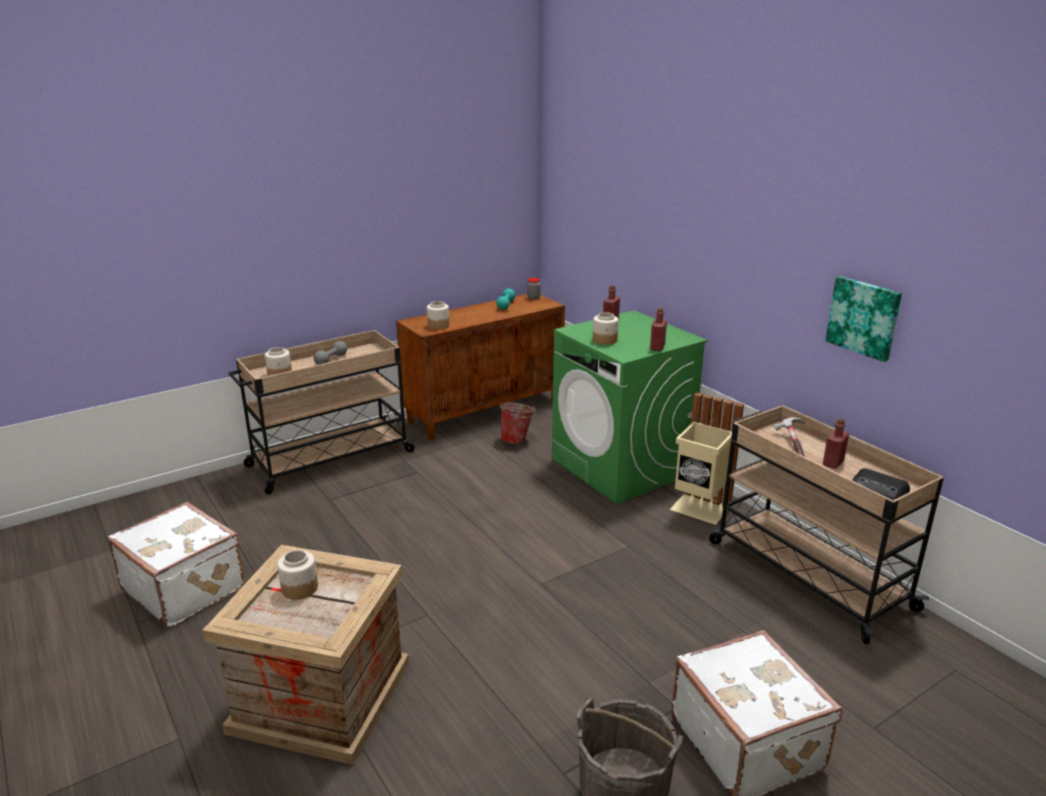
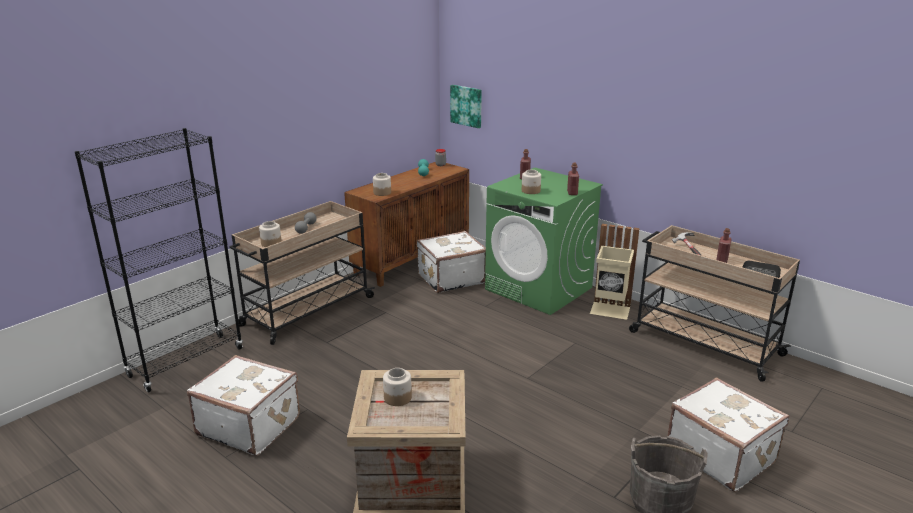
camera: 15 degrees left, 0 degrees up
(167, 501) = (186, 362): none -> black bookcase
(517, 440) = (450, 278): bucket -> white suitcase
(864, 317) = (732, 156): picture -> picture (467, 106)

